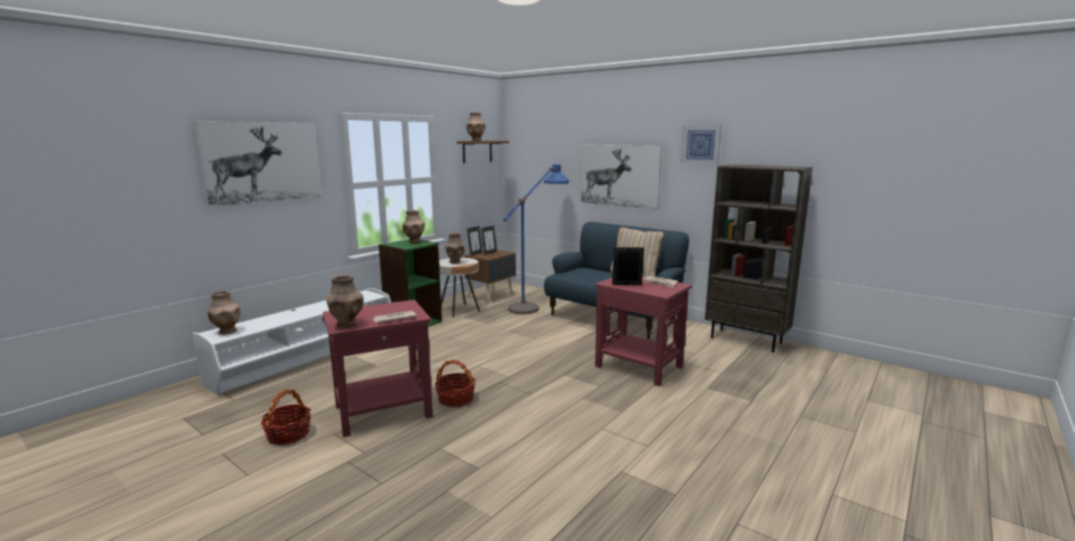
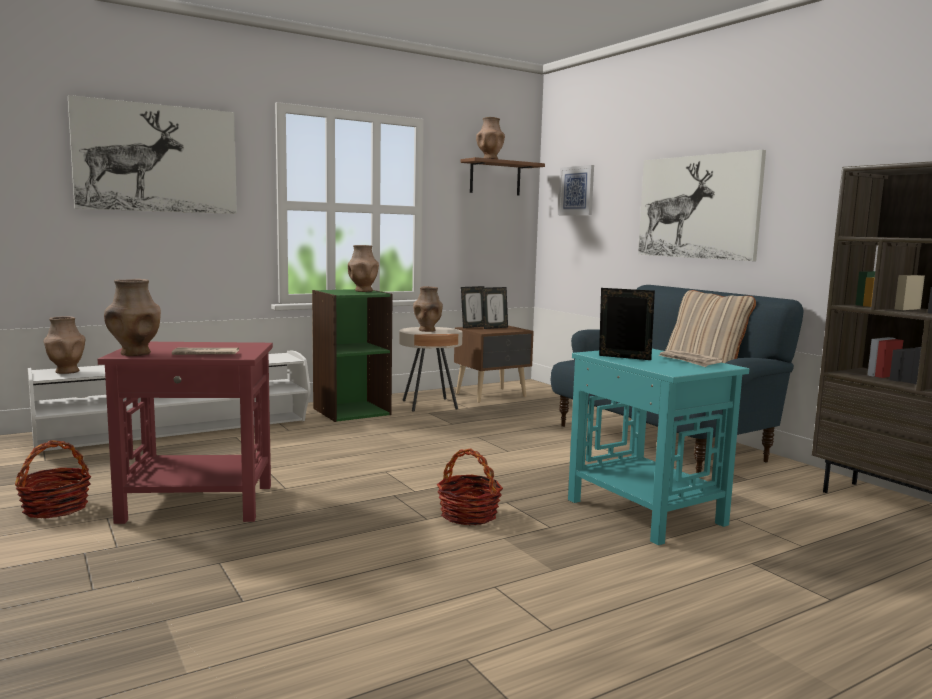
camera: 20 degrees right, 5 degrees down
(455, 399) = (309, 506): basket -> basket (468, 515)
(537, 303) = (552, 410): blue floor lamp -> none
(639, 366) = (646, 511): red side table -> turquoise side table
(701, 144) = (831, 141): picture -> picture (577, 191)

